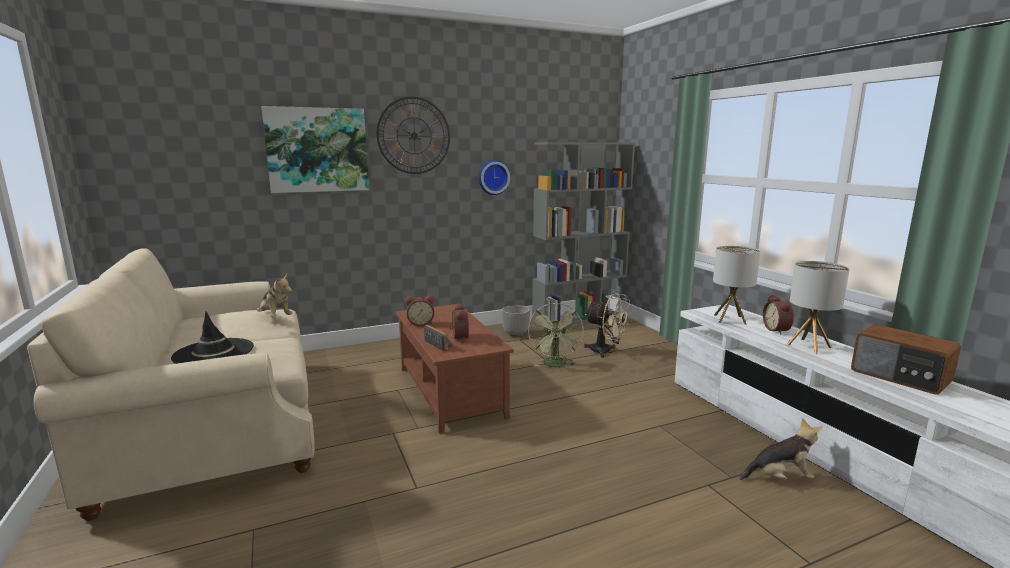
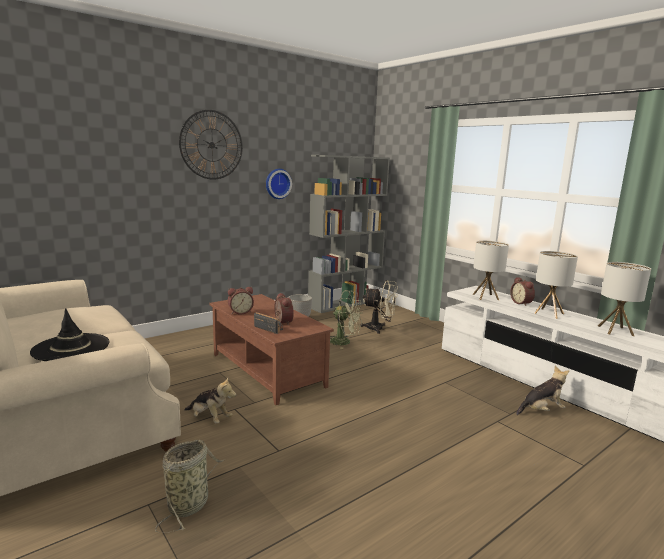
camera: 15 degrees left, 0 degrees up
(275, 317) = (106, 312): plush toy -> plush toy (210, 418)
(294, 535) = (190, 504): none -> basket
(317, 150) = (124, 155): picture -> none
(556, 365) = (345, 342): green fan -> green fan turned 60 degrees counterclockwise
(900, 377) = (615, 331): radio -> table lamp

